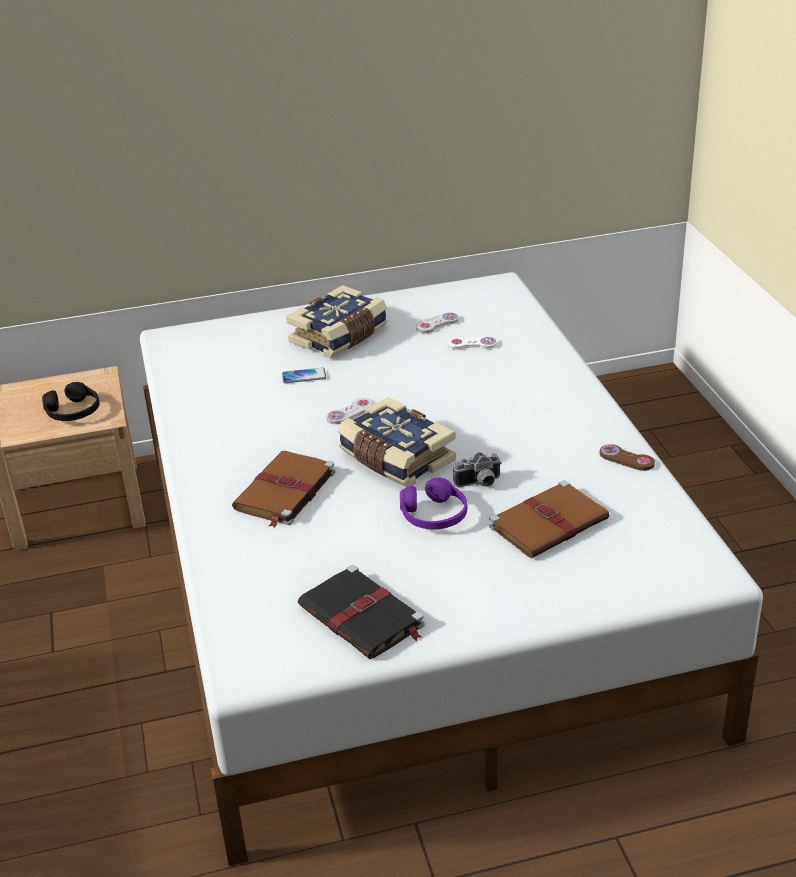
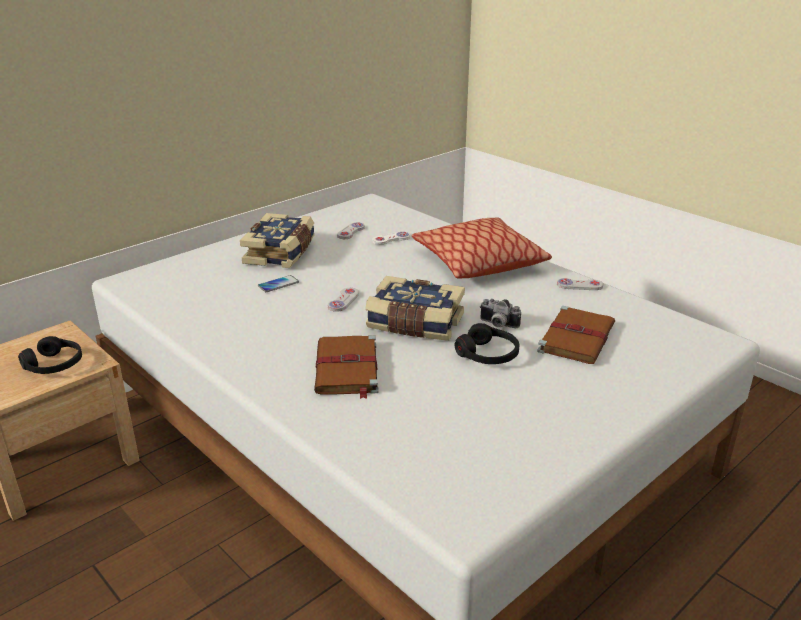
camera: 30 degrees left, 5 degrees down
(362, 617) = (515, 445): black book -> none
(434, 515) = (488, 354): purple headphones -> black headphones
(479, 484) = (497, 325): camera -> camera turned 75 degrees clockwise
(540, 398) = (478, 262): none -> pillow
(626, 459) = (579, 285): brown game controller -> white game controller

